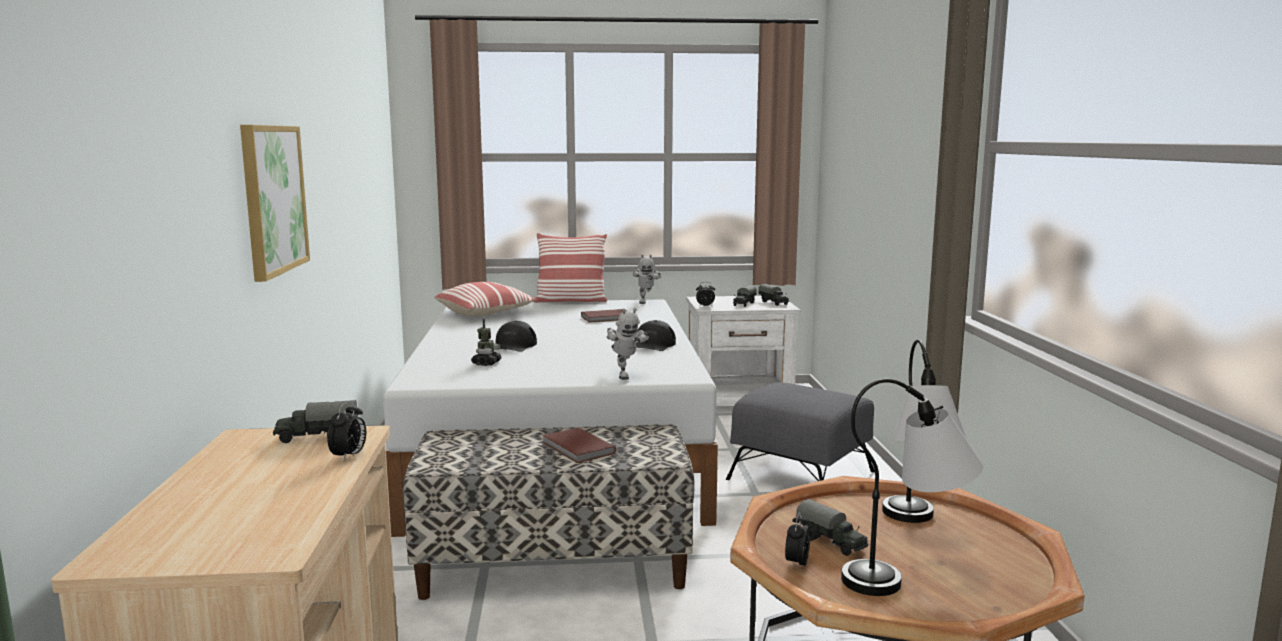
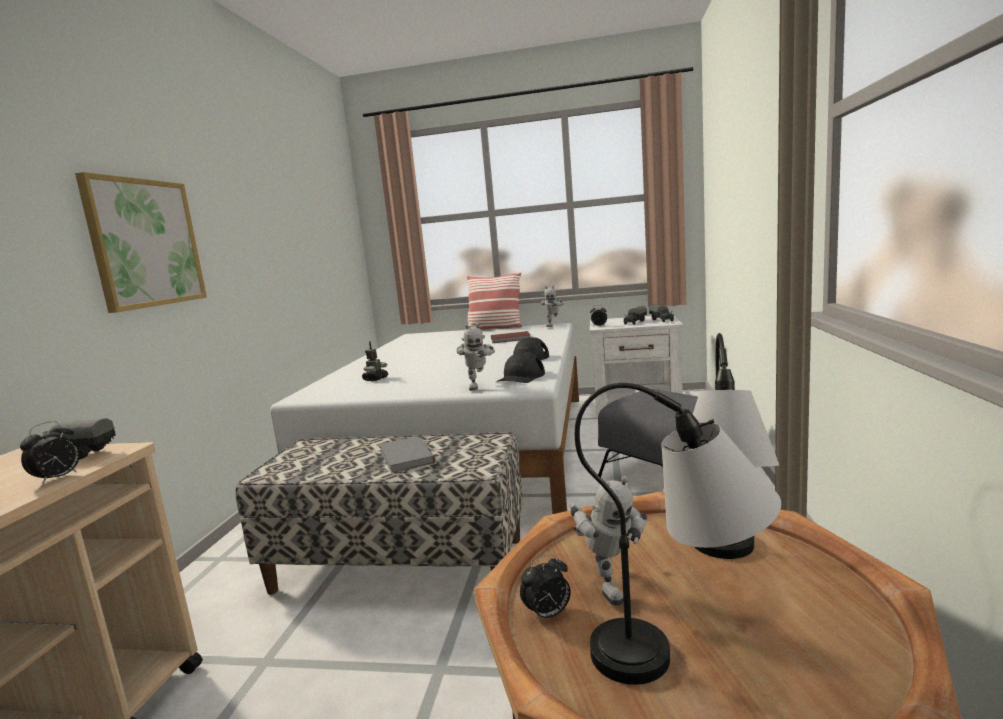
camera: 15 degrees right, 0 degrees up
(486, 313) = (421, 340): pillow -> none
(513, 346) = (413, 364): black cap -> black cap (521, 377)
(577, 448) = (405, 457): brown book -> grey book
(797, 563) = (548, 615): alarm clock -> alarm clock turned 150 degrees counterclockwise
(832, 542) = (608, 584): toy truck -> toy robot

